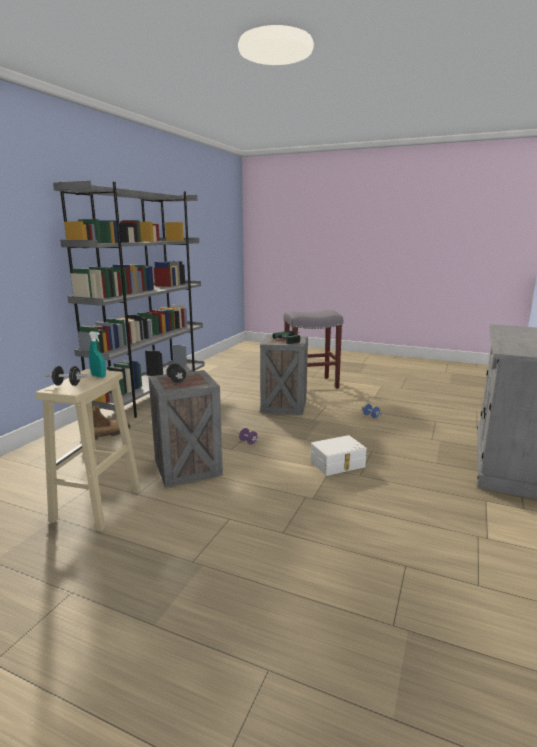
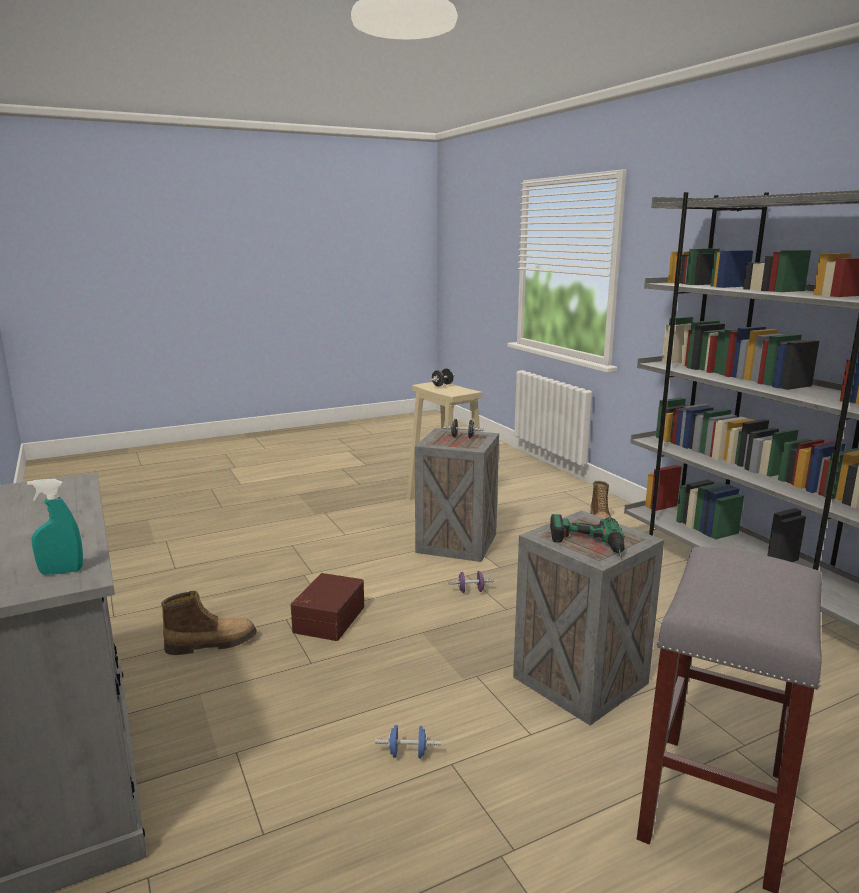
camera: 130 degrees right, 0 degrees up
(98, 376) = (450, 391): turquoise spray bottle -> turquoise spray bottle (61, 571)
(338, 464) = (327, 619): white storage box -> brown storage box
(415, 482) = (211, 643): none -> boot

